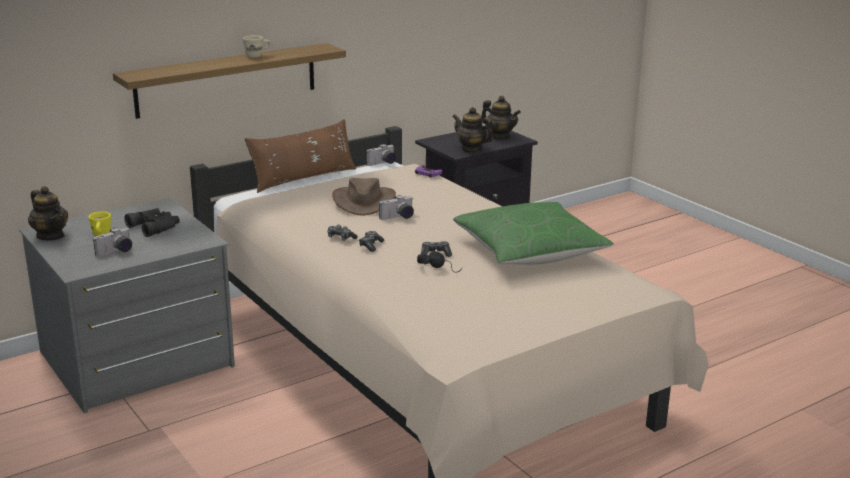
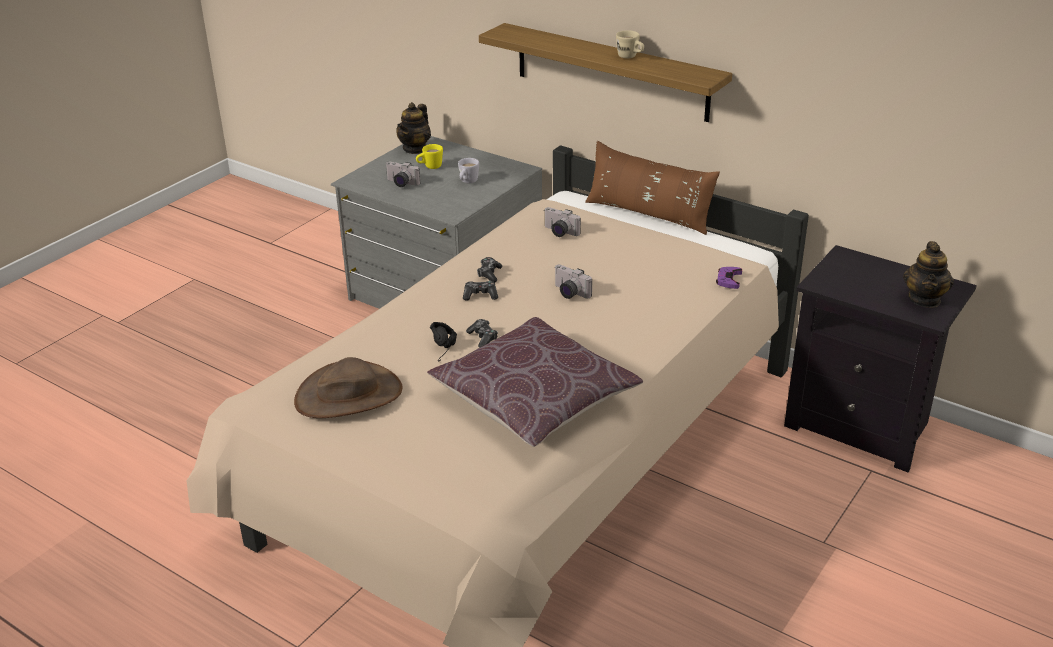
camera: 70 degrees right, 10 degrees up
(155, 226) = (467, 182): black binoculars -> white mug
(363, 201) = (600, 261): brown hat -> brown hat (348, 395)
(383, 163) = (743, 246): camera -> camera (559, 232)
(471, 149) = (845, 289): teapot -> none
(529, 251) = (534, 399): green pillow -> brown pillow

